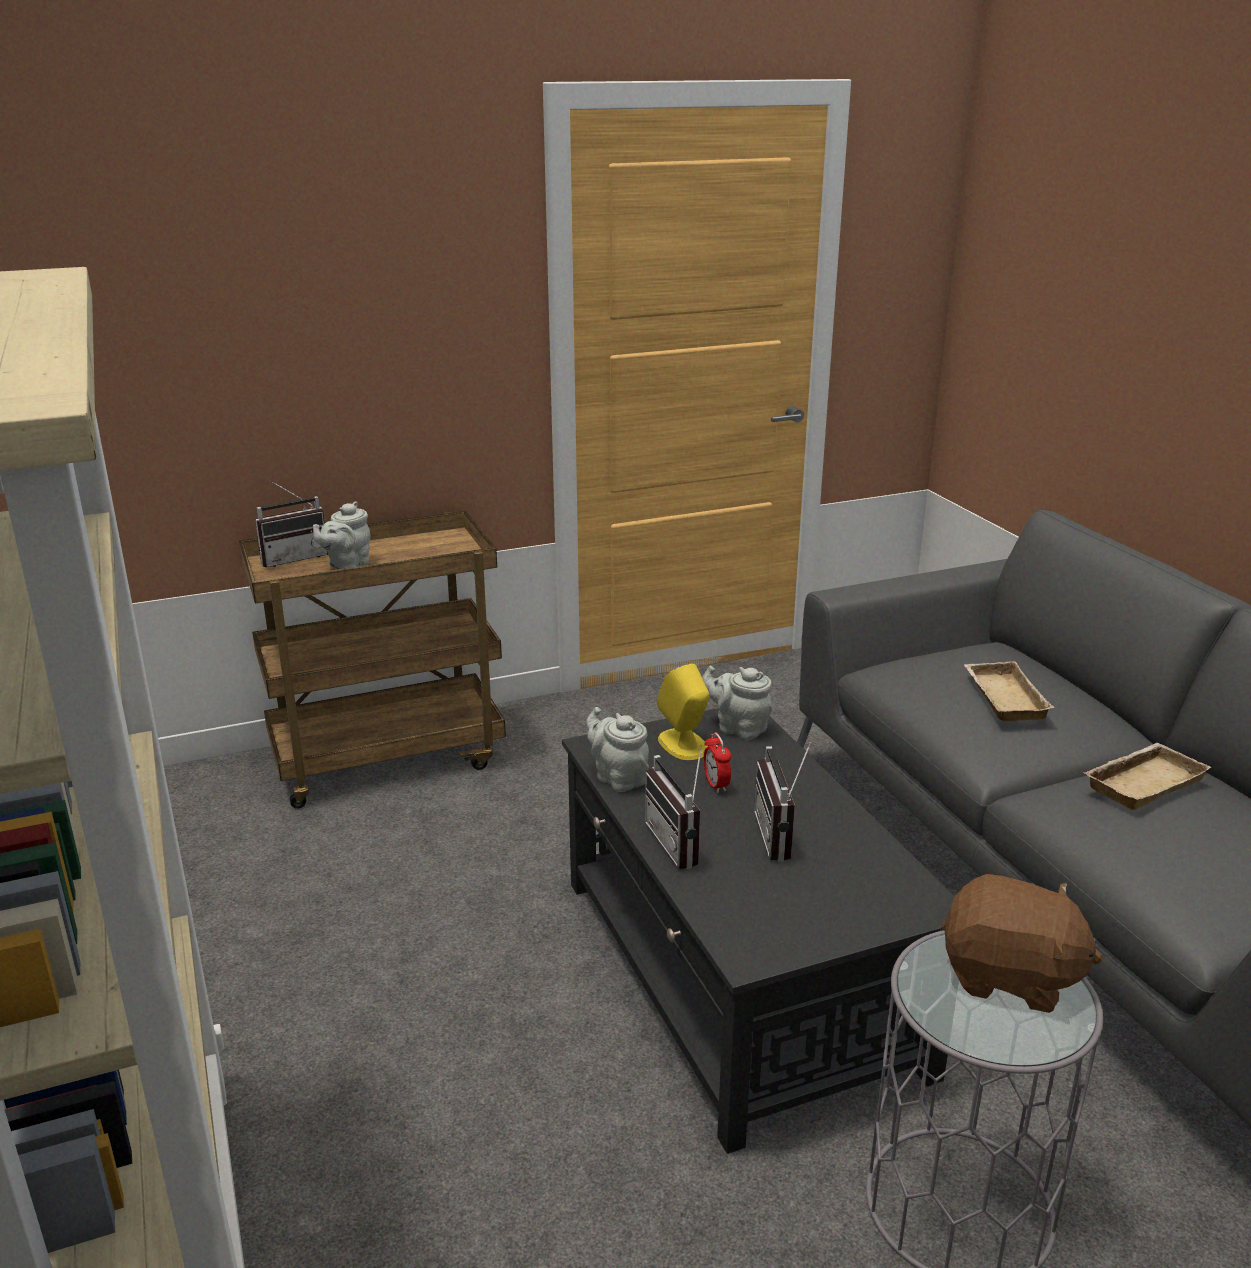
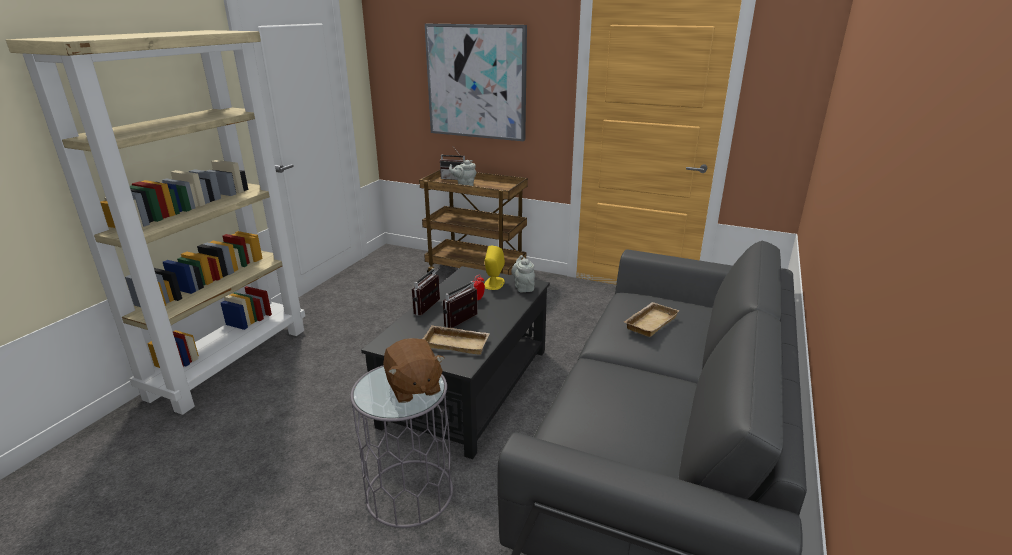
camera: 45 degrees right, 0 degrees up
(308, 316) = (476, 82): none -> picture
(618, 777) = (453, 283): grey teapot -> none
(1142, 781) = (642, 378): beige tray -> beige tray (457, 343)

